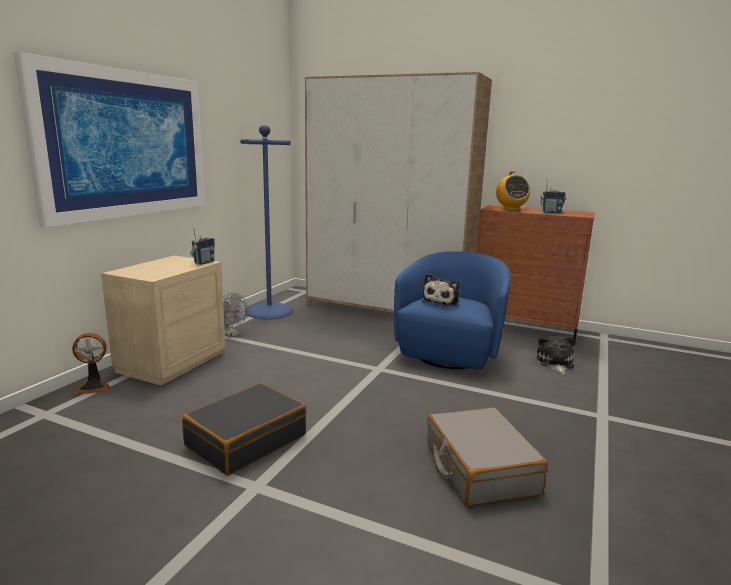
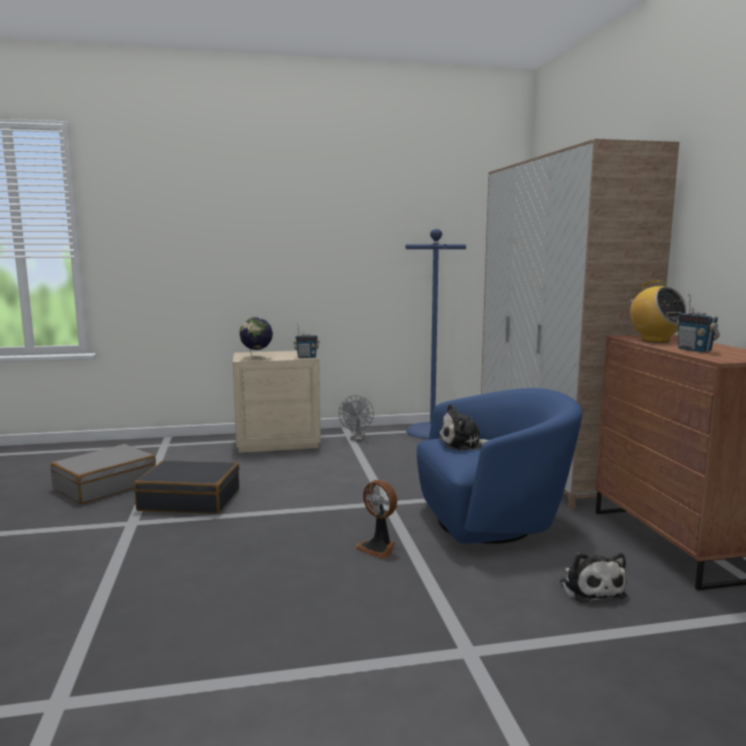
camera: 55 degrees right, 5 degrees down
(94, 387) = (212, 440): fan -> fan (378, 548)
(126, 144) = (280, 251): picture -> none
(162, 273) = (257, 358): none -> globe
(479, 469) = (239, 598): grey suitcase -> grey suitcase (105, 485)
(510, 209) = (654, 340): radio -> radio turned 75 degrees counterclockwise
(555, 363) = (590, 588): plush toy -> plush toy turned 105 degrees clockwise

